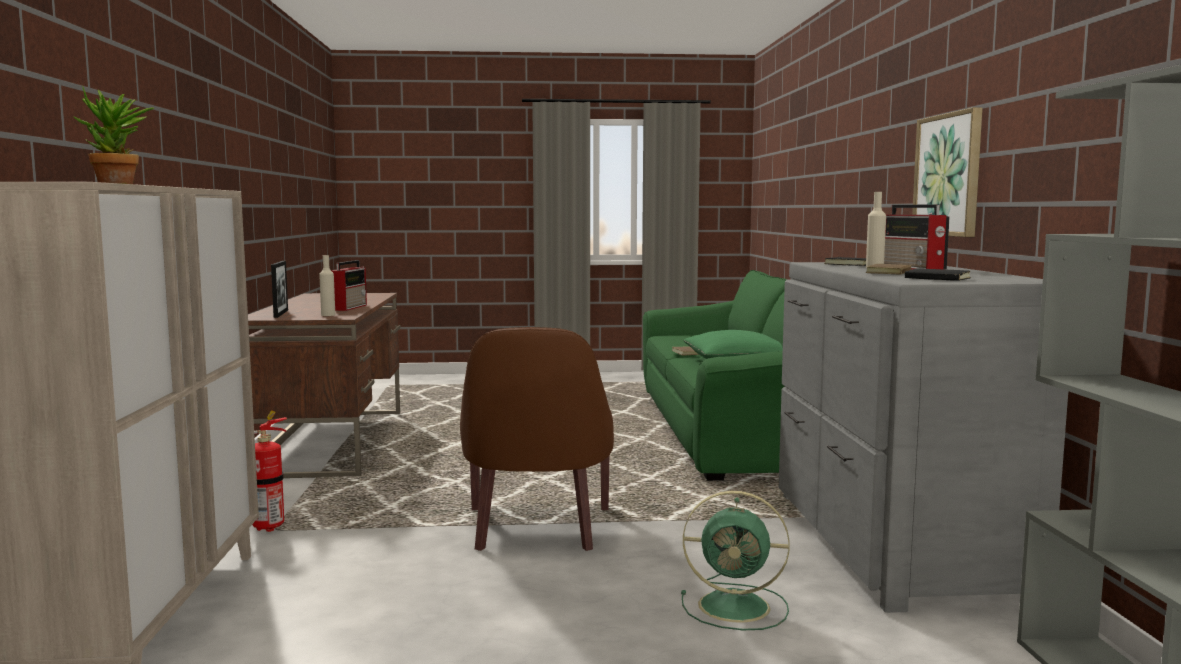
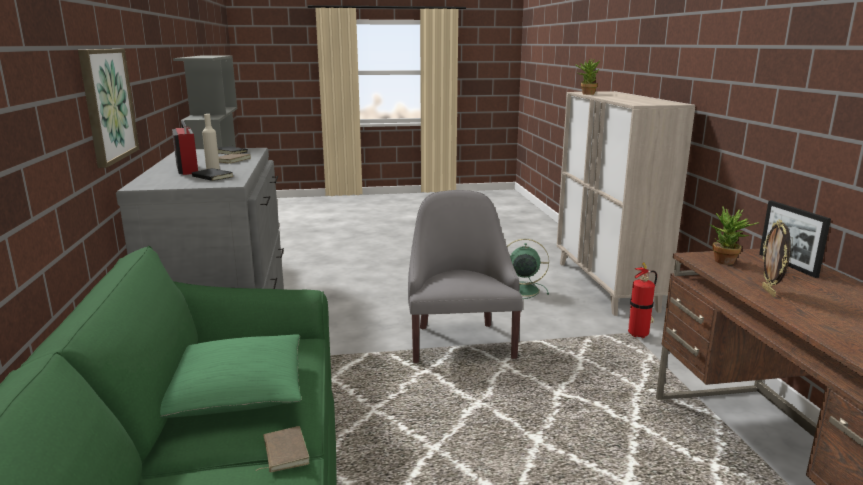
camera: 175 degrees right, 10 degrees up
(328, 315) = (727, 263): beige bottle -> potted plant
(349, 307) = (769, 292): radio -> picture frame
(536, 529) = (460, 341): brown armchair -> grey armchair
(737, 607) = (347, 299): green fan -> green fan (521, 290)

